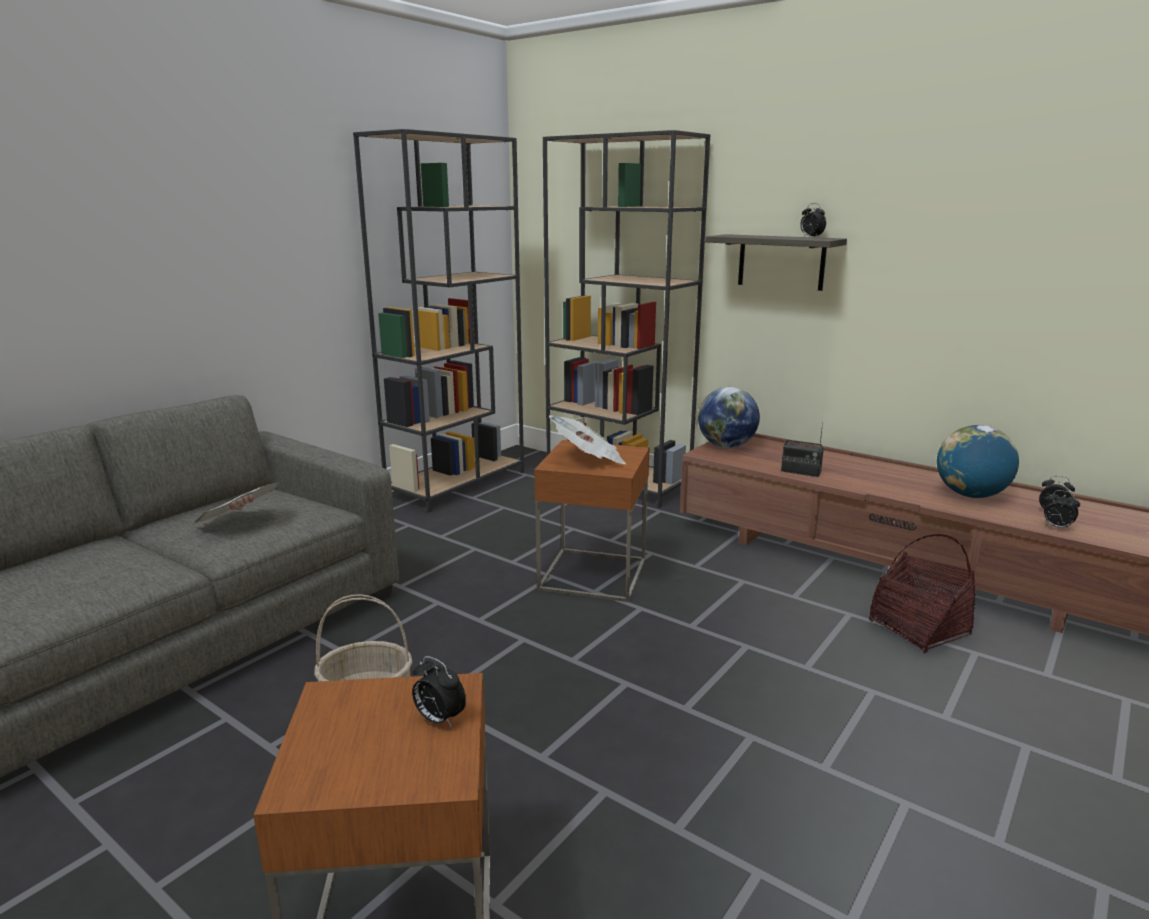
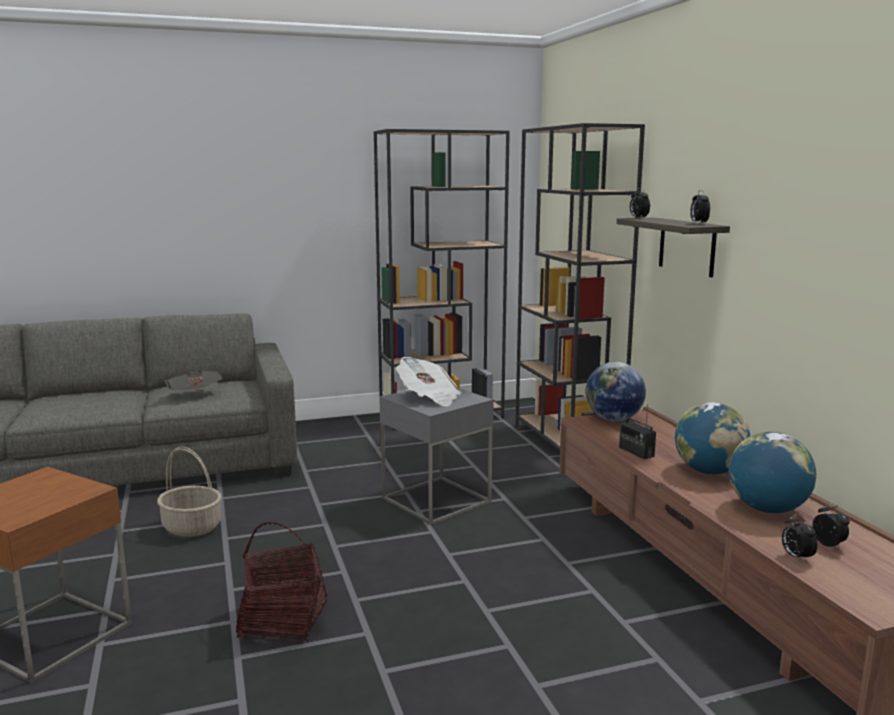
camera: 35 degrees right, 5 degrees down
(439, 719) = (59, 499): alarm clock -> alarm clock (638, 218)
(592, 574) = (436, 500): brown side table -> grey side table
(879, 475) = (709, 471): none -> globe
(918, 628) = (637, 622): basket -> basket (283, 620)

